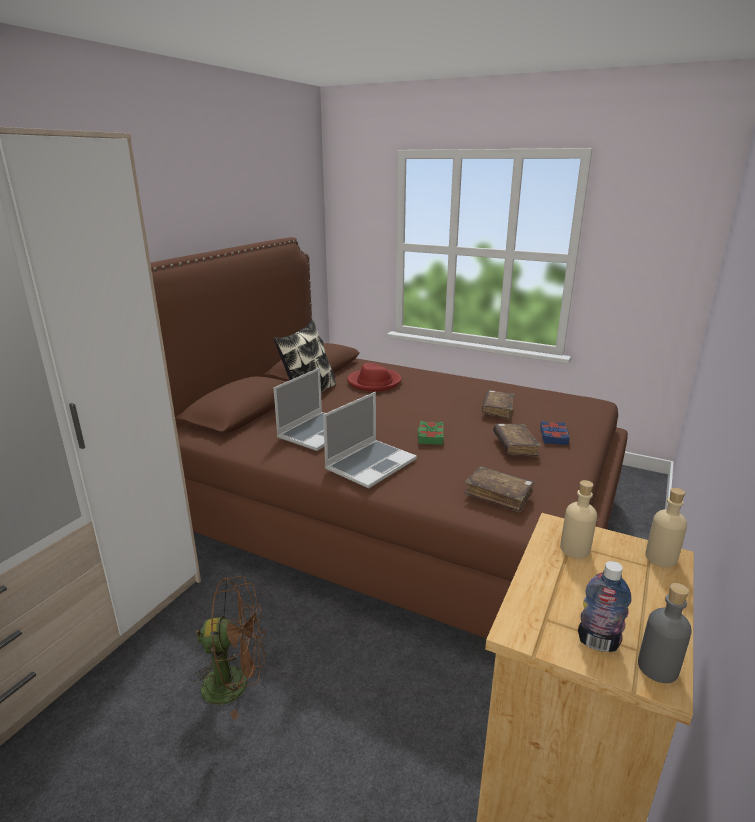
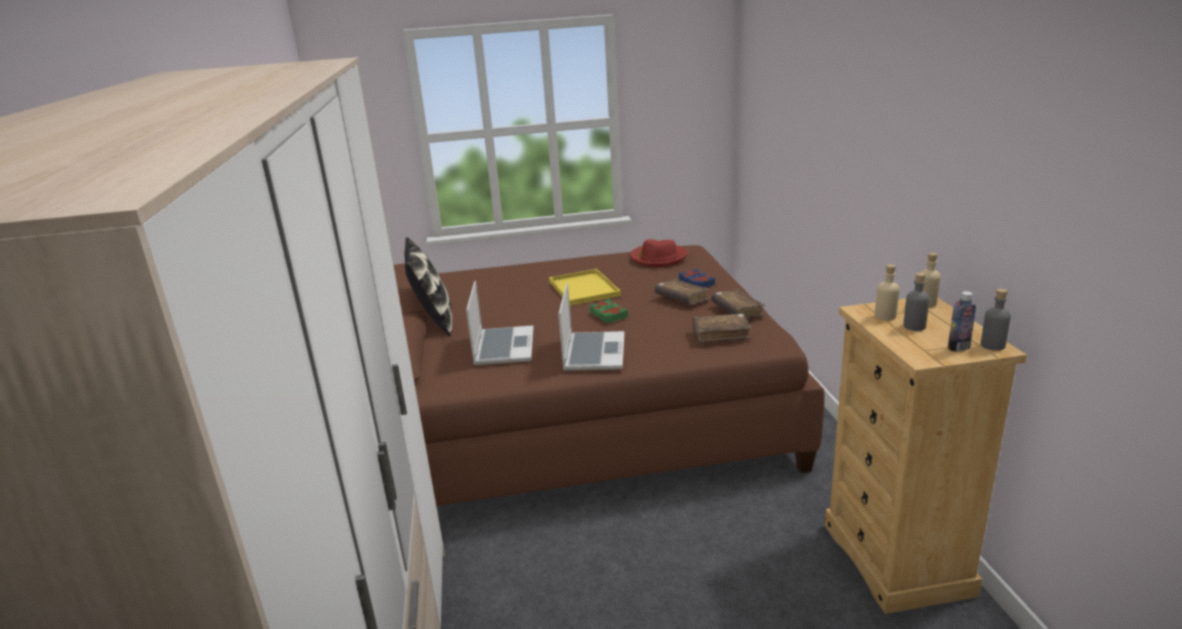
camera: 35 degrees left, 0 degrees up
(236, 683) = (588, 601): brown fan -> none
(374, 382) = (481, 290): red hat -> red hat (658, 258)
(447, 408) = (585, 289): none -> yellow tray
(497, 410) = (626, 277): brown book -> brown book (737, 311)
(589, 580) = (914, 326): none -> grey bottle

